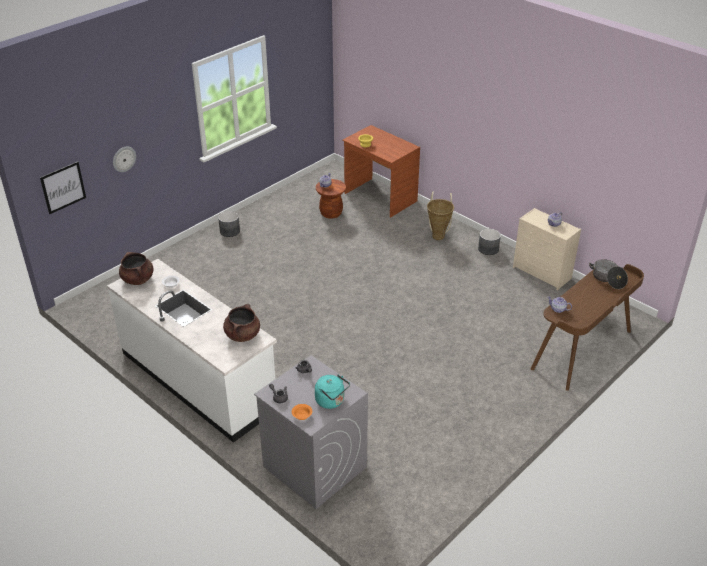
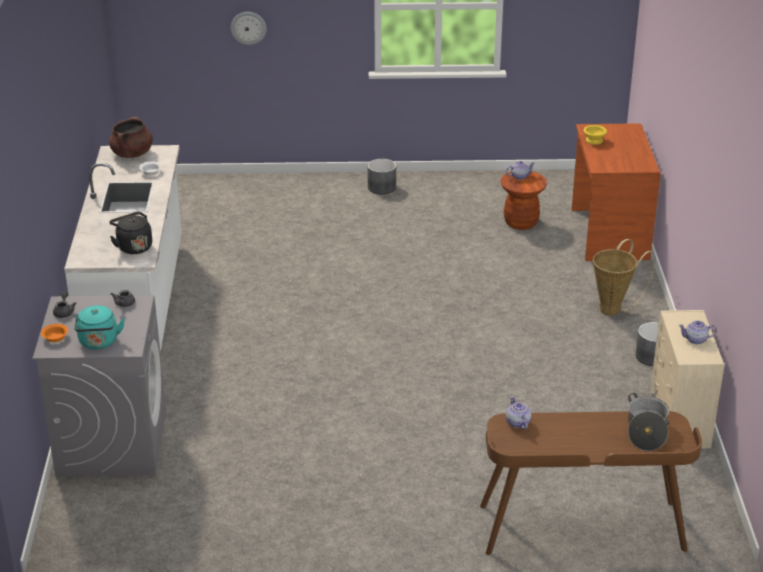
camera: 45 degrees right, 5 degrees down
(63, 187) = (157, 31): picture -> none
(242, 335) = (133, 247): brown cooking pot -> black kettle

